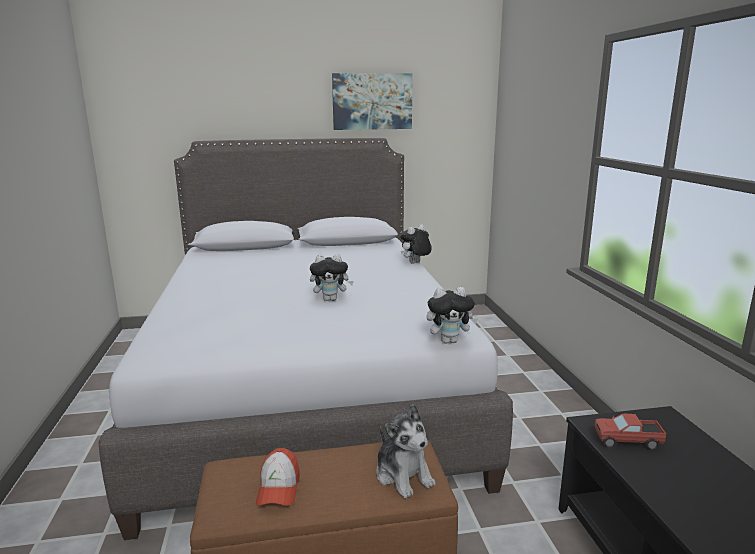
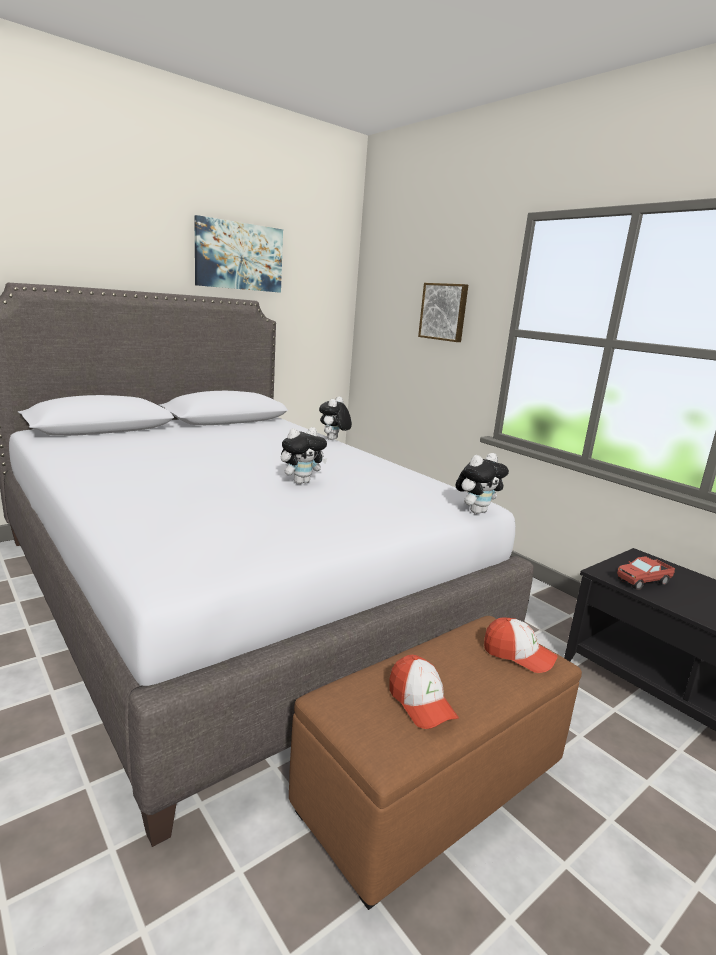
camera: 30 degrees left, 0 degrees up
(403, 475) = (518, 655): plush toy -> cap
(548, 139) = (444, 312): none -> picture

